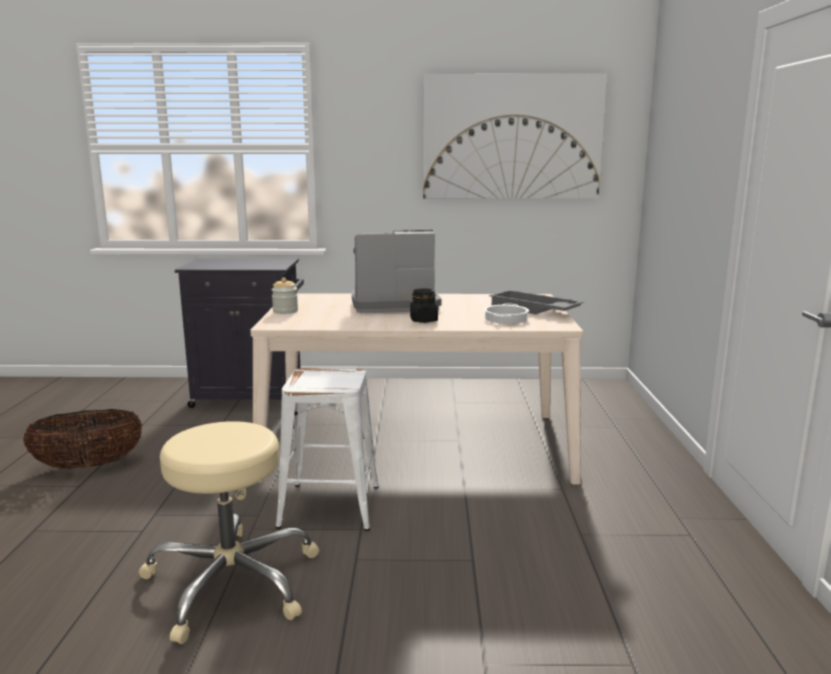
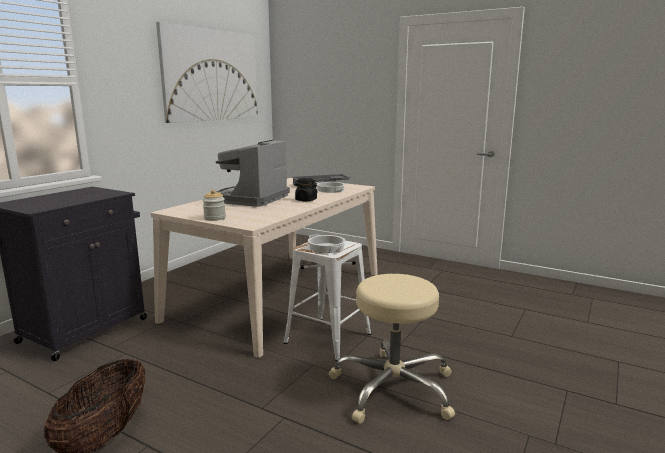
camera: 60 degrees left, 0 degrees up
(317, 380) = (327, 247): none -> cooking pot

